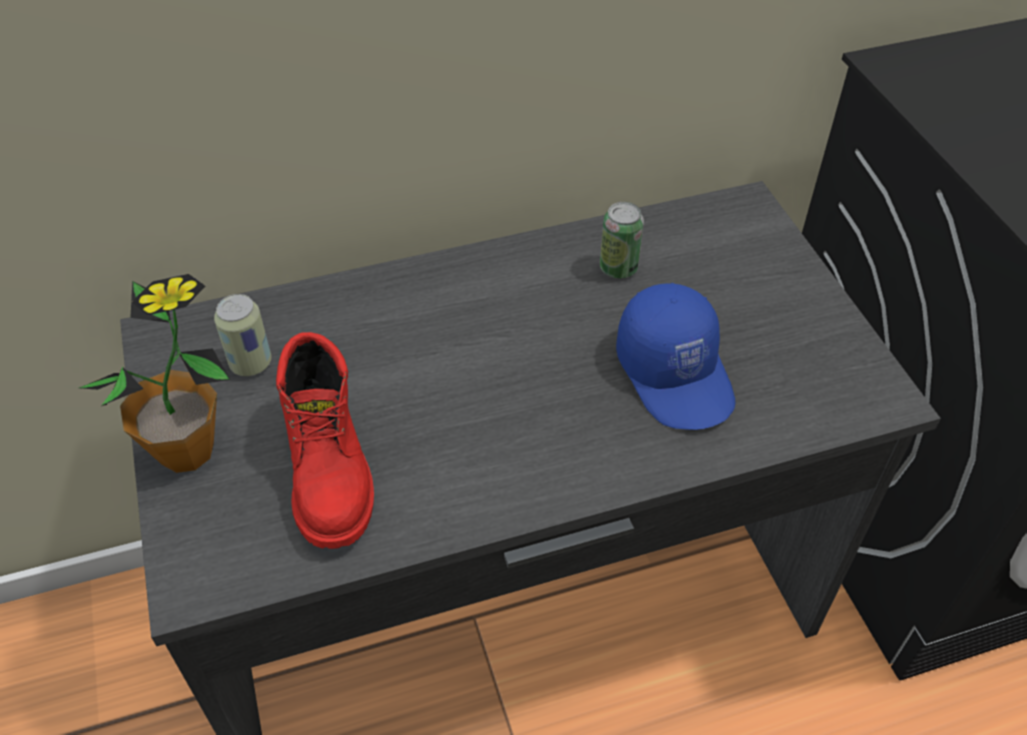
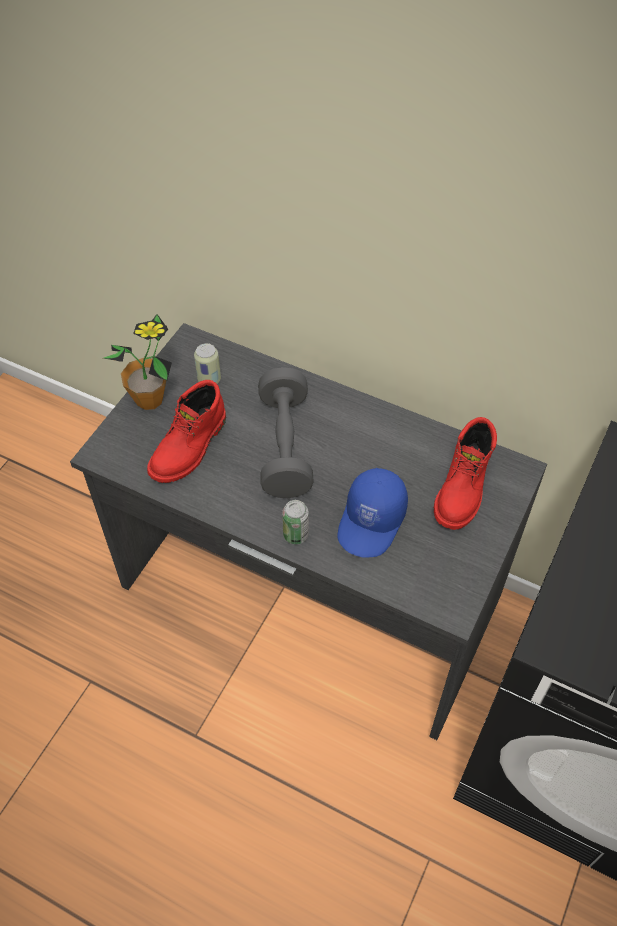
camera: 45 degrees right, 5 degrees up
(460, 369) = (285, 446): none -> grey dumbbell
(618, 268) = (411, 453): can -> can (295, 535)
(721, 264) = (463, 489): none -> red boot

